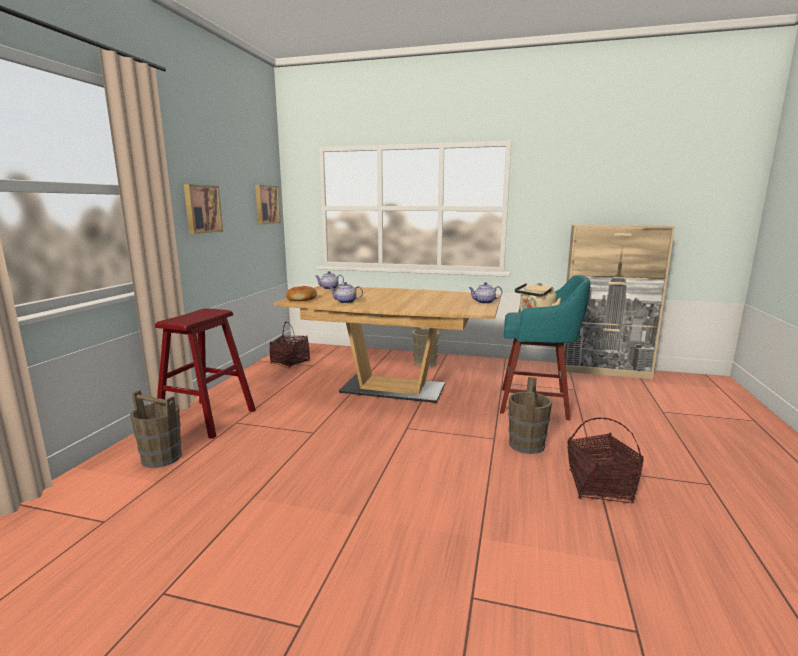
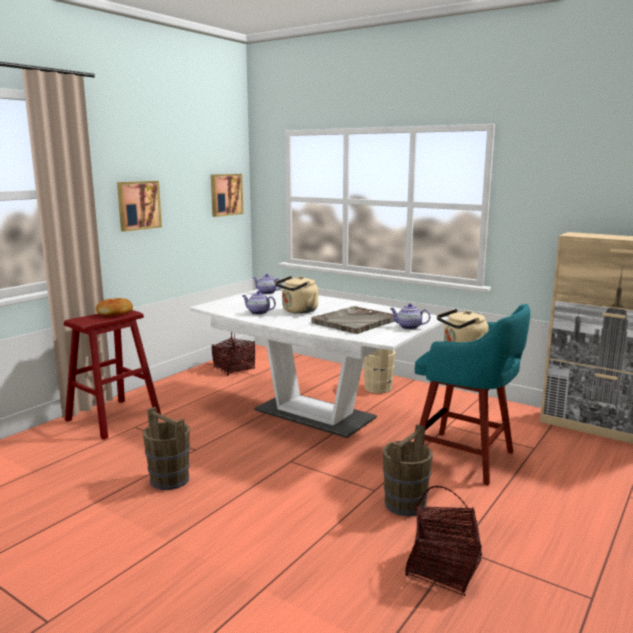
camera: 20 degrees right, 0 degrees up
(161, 458) = (50, 450): brown bucket -> brown bucket (169, 479)
(302, 299) = (221, 305): bread -> bread (115, 313)
(378, 298) = (298, 311): none -> beige kettle
(393, 389) = (314, 414): brown dining table -> white dining table
(436, 302) = (354, 321): none -> grey tray

